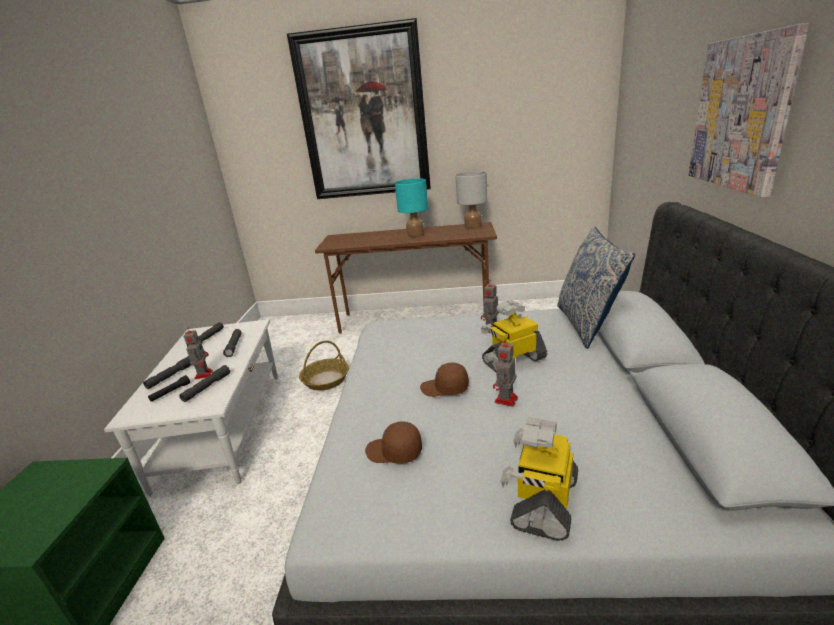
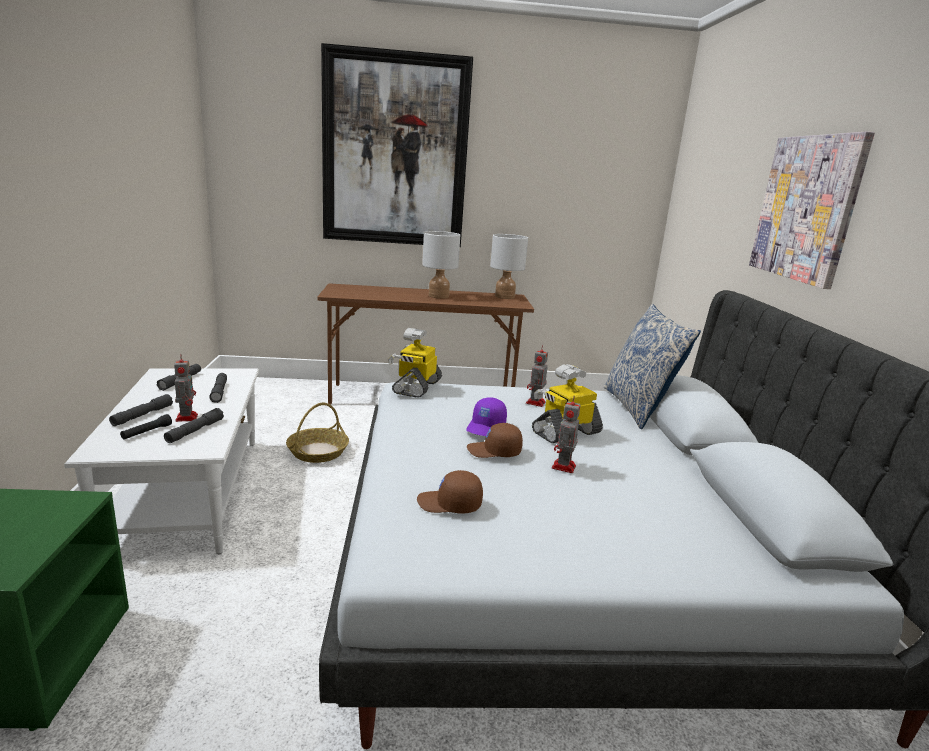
camera: 10 degrees left, 5 degrees down
(415, 235) = (438, 296): turquoise table lamp -> grey table lamp
(441, 362) = (486, 427): none -> purple cap
(543, 501) = (617, 555): toy robot -> toy robot (416, 387)

